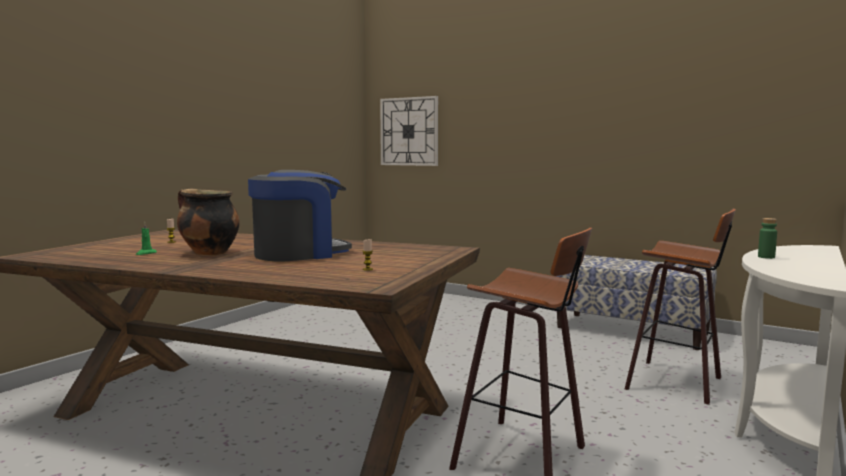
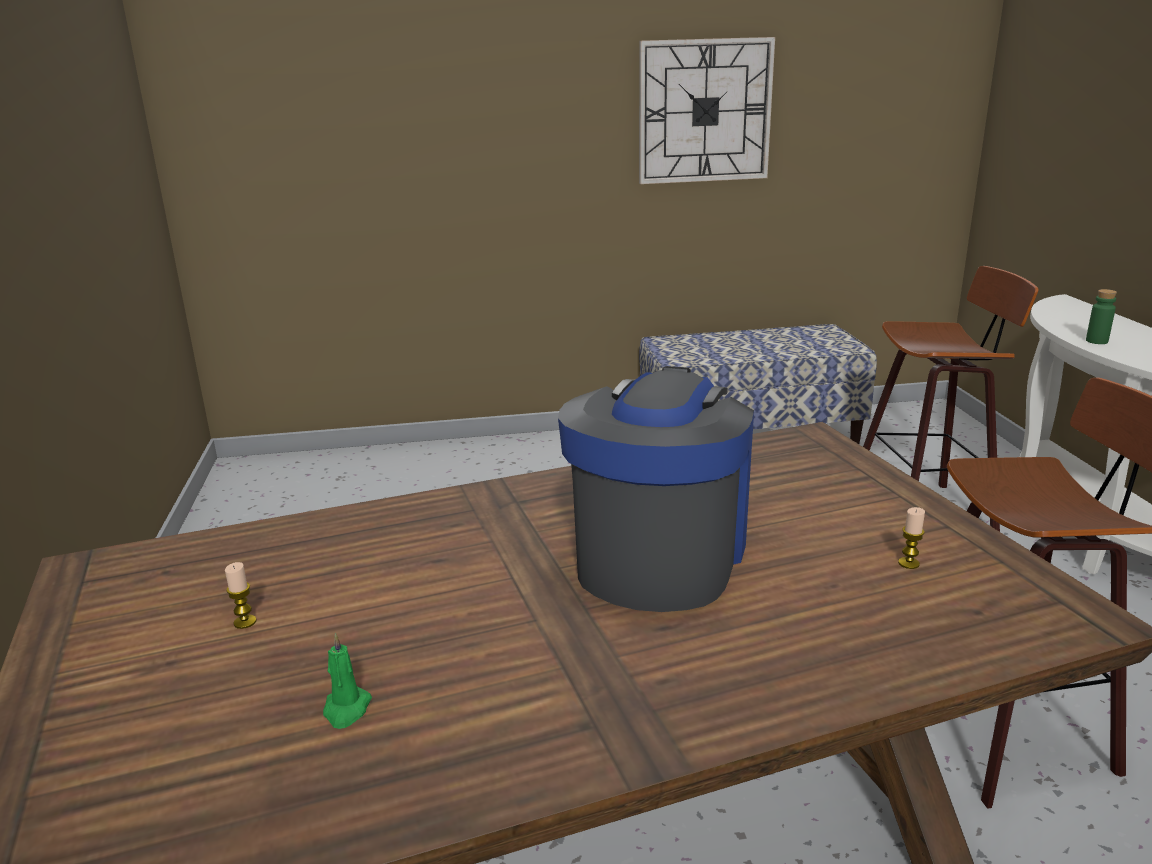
camera: 40 degrees left, 15 degrees up
(208, 253) = (490, 636): cooking pot -> none
(409, 131) = (273, 142): wall clock -> wall clock (704, 111)

